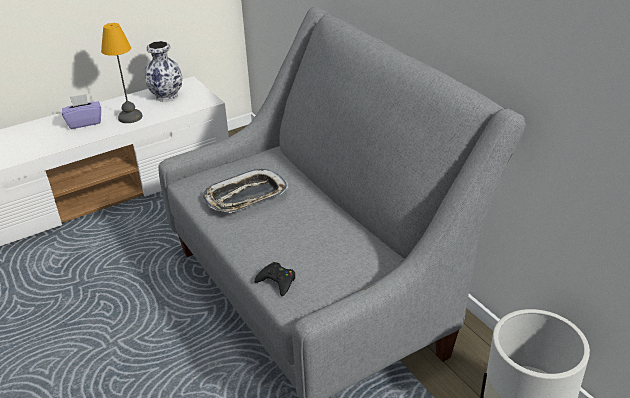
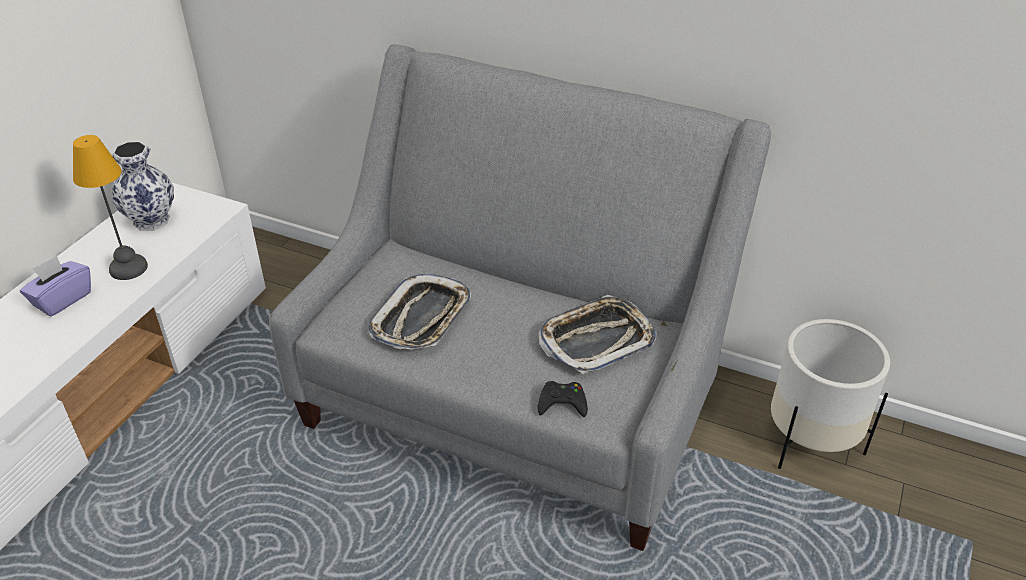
camera: 35 degrees left, 5 degrees up
(343, 252) = (596, 340): none -> tray

